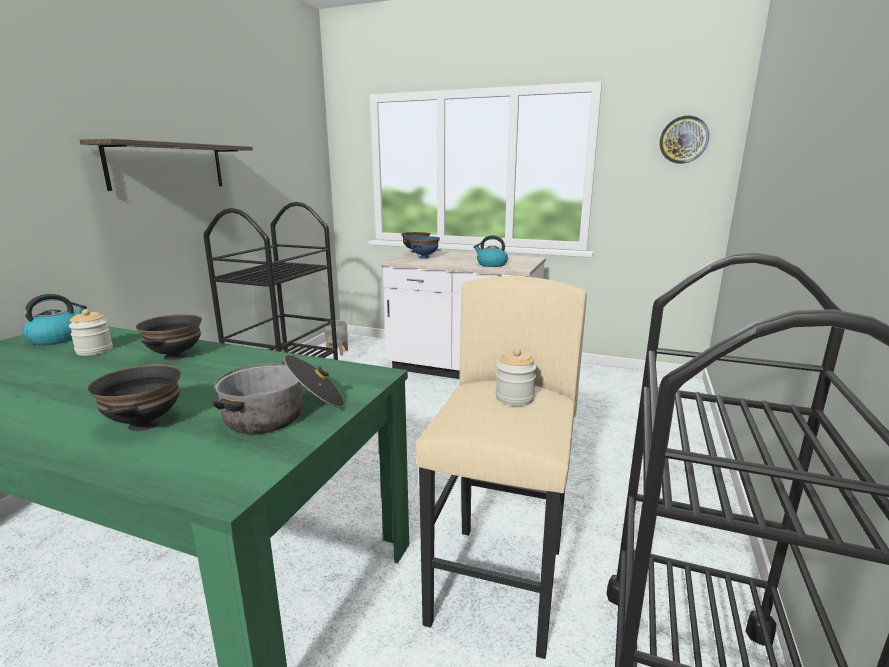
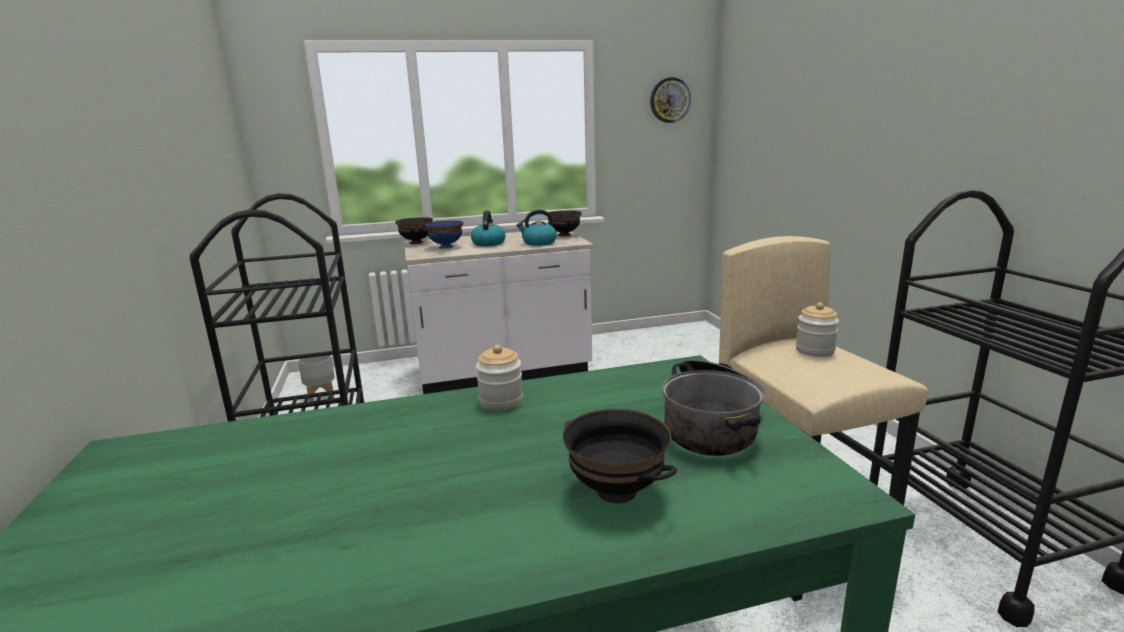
camera: 35 degrees left, 0 degrees up
(58, 338) = (153, 467): kettle -> kettle (488, 243)
(94, 350) = (281, 458): jar -> jar (501, 401)
(167, 166) = (128, 151): shelf -> none
(175, 356) = (428, 423): black bowl -> black bowl (564, 235)

